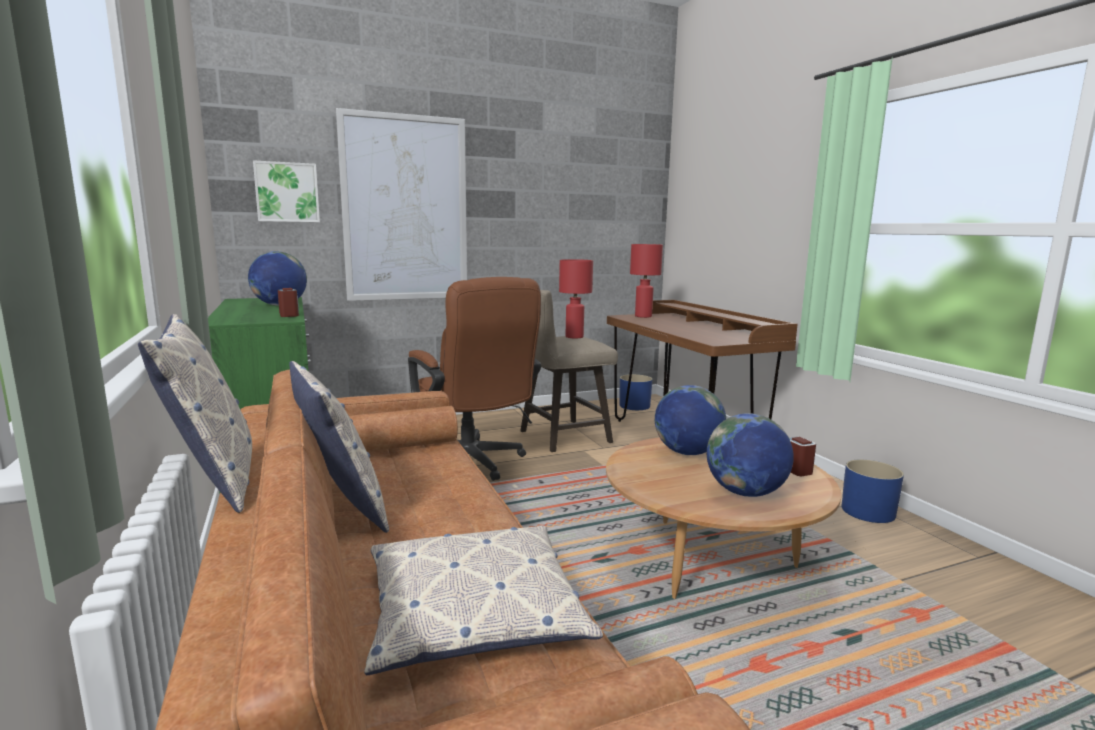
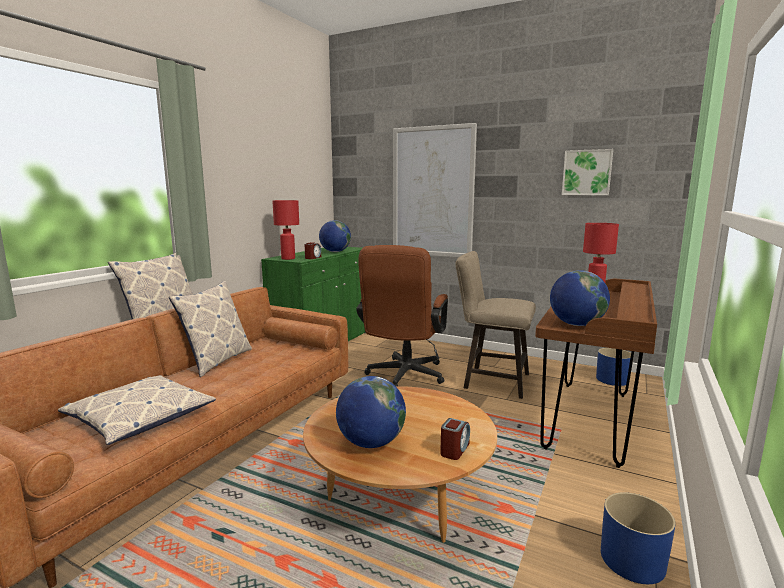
camera: 50 degrees right, 0 degrees up
(287, 192) = (366, 183): picture -> picture (587, 172)
(574, 337) = (511, 300): red table lamp -> red table lamp (288, 258)
(687, 453) = (418, 406): globe -> globe (576, 324)

